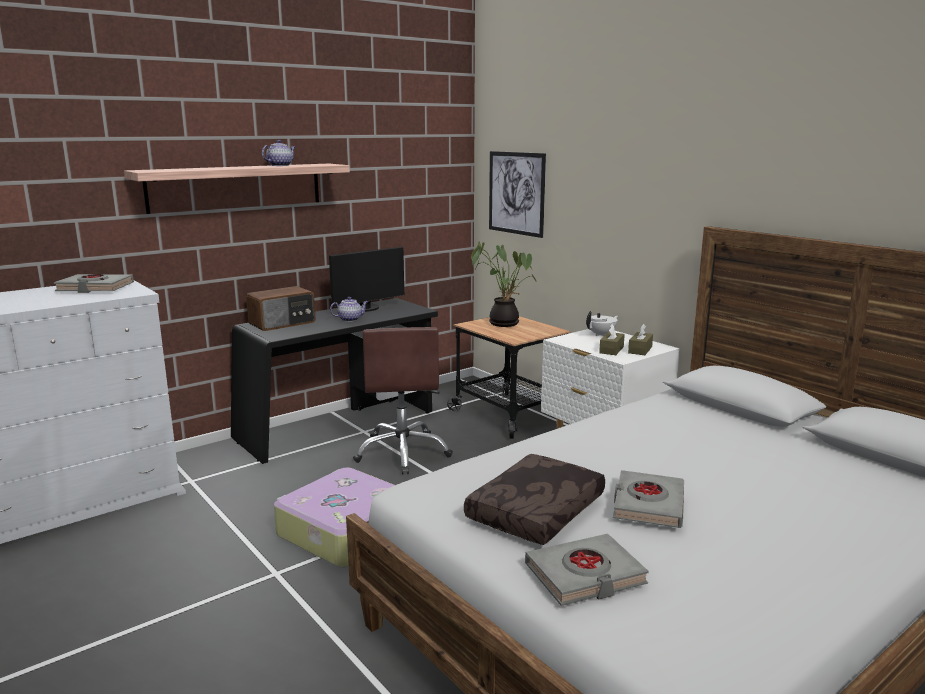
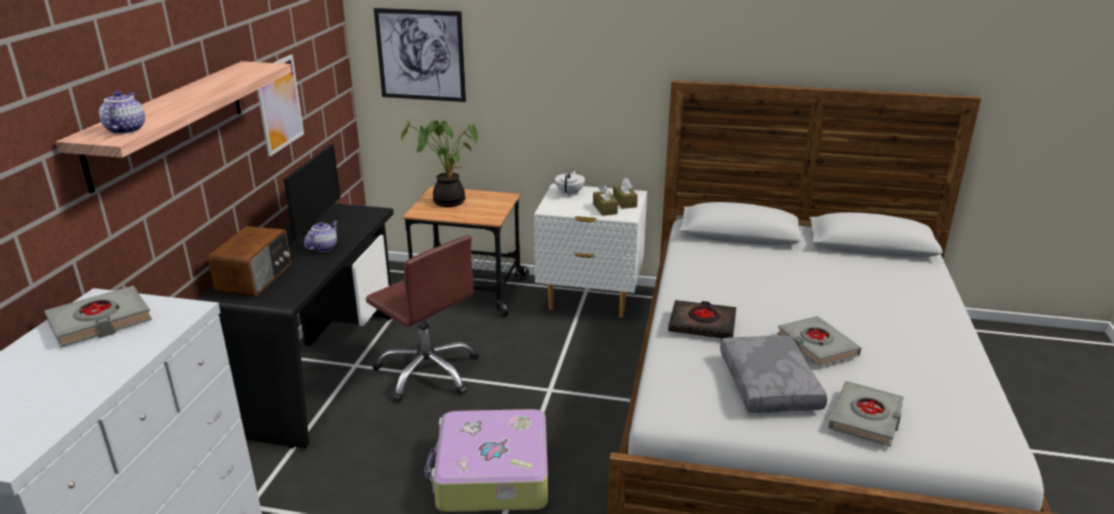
camera: 40 degrees left, 10 degrees up
(280, 165) = (218, 82): teapot -> teapot (125, 129)
(368, 208) = (279, 104): none -> picture
(537, 512) = (770, 385): brown pillow -> grey pillow
(559, 450) = (702, 324): none -> black book

